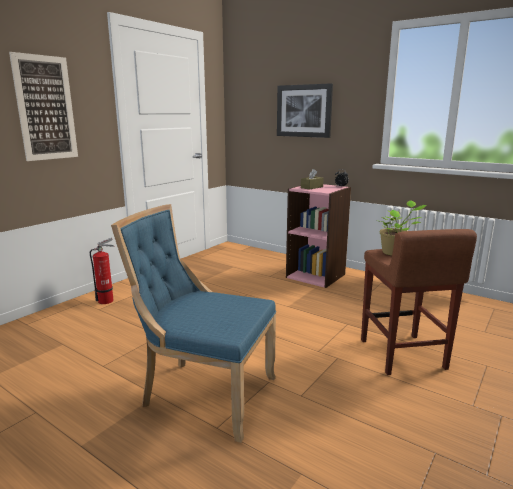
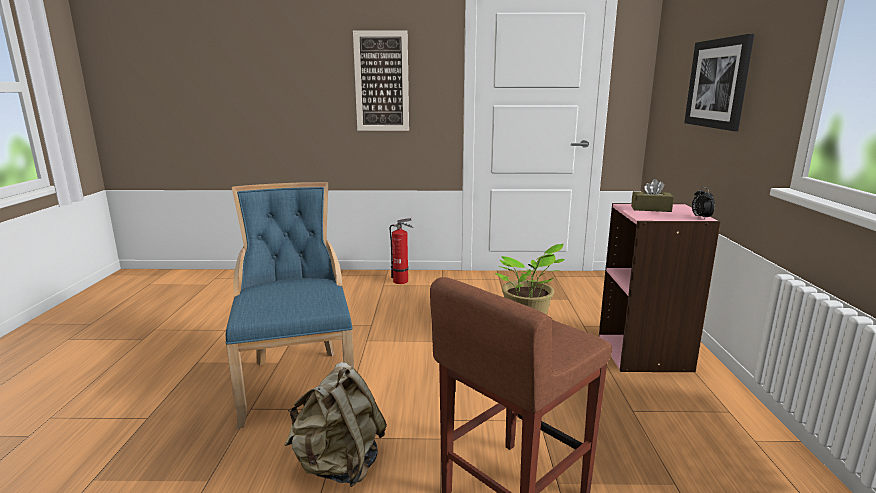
camera: 55 degrees right, 0 degrees up
(333, 403) = (339, 465): none -> beige backpack

